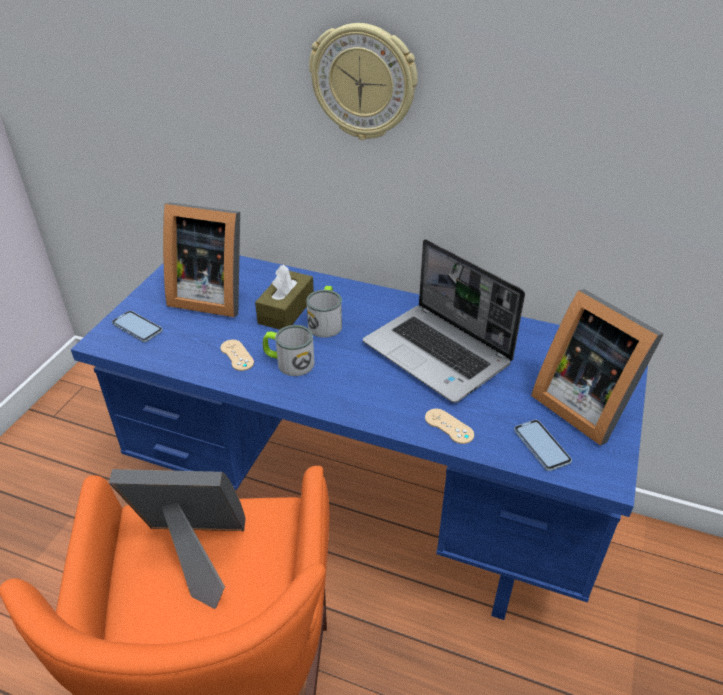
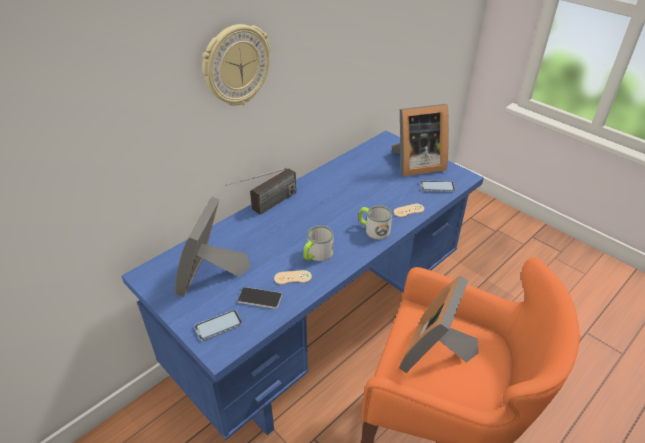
camera: 65 degrees left, 0 degrees up
(190, 341) = (260, 298): none -> phone
(210, 296) = (211, 275): picture frame -> picture frame turned 150 degrees clockwise
(286, 310) = (261, 242): brown tissue box -> none
(326, 322) = (288, 228): mug -> mug (373, 229)
(353, 292) = (265, 207): none -> radio
(438, 354) = (349, 194): laptop -> none

